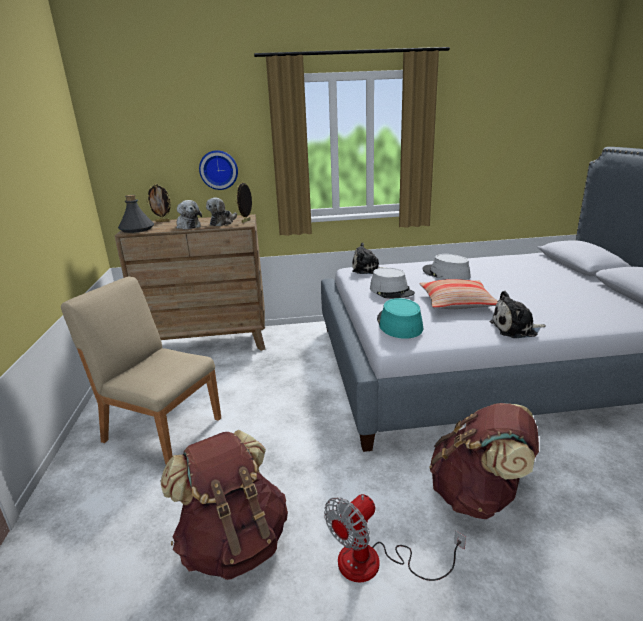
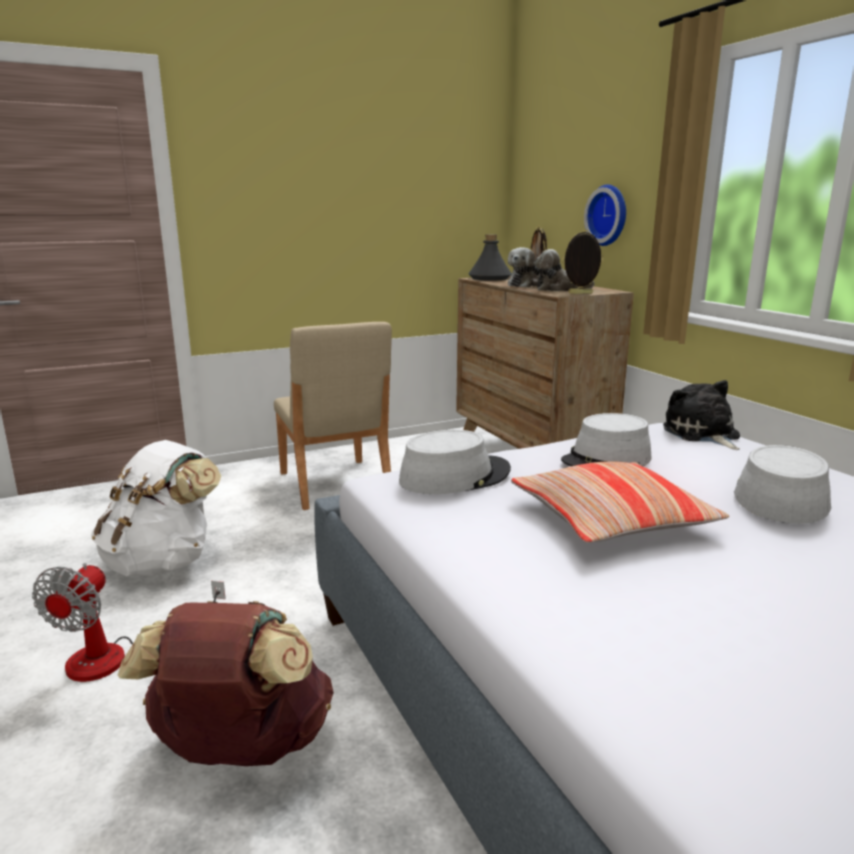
camera: 70 degrees right, 5 degrees down
(162, 428) = (334, 484): beige chair -> beige chair turned 150 degrees clockwise
(234, 543) = (163, 562): brown backpack -> white backpack
(375, 564) = (119, 657): fan -> fan turned 105 degrees counterclockwise
(399, 324) = (454, 476): turquoise hat -> grey hat
(516, 329) = (511, 585): plush toy -> none

